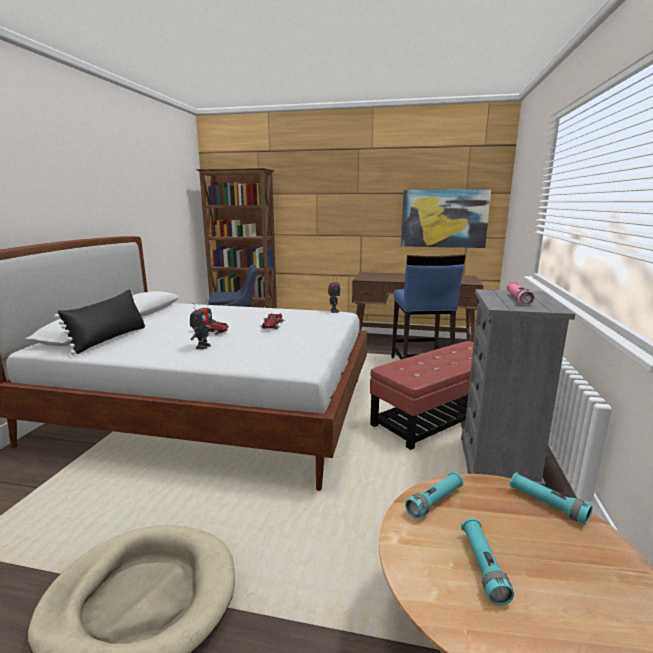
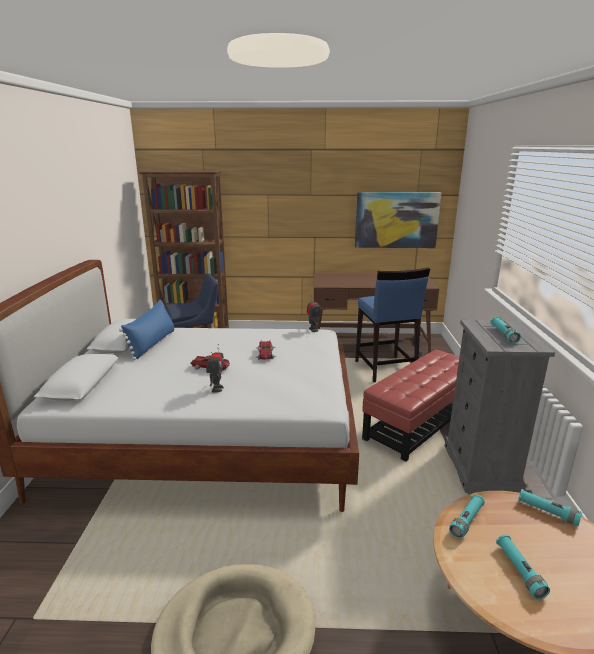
camera: 10 degrees left, 5 degrees up
(109, 339) = (114, 386): black pillow -> none
(171, 313) = (152, 343): none -> blue pillow
(518, 299) = (503, 335): pink flashlight -> turquoise flashlight

